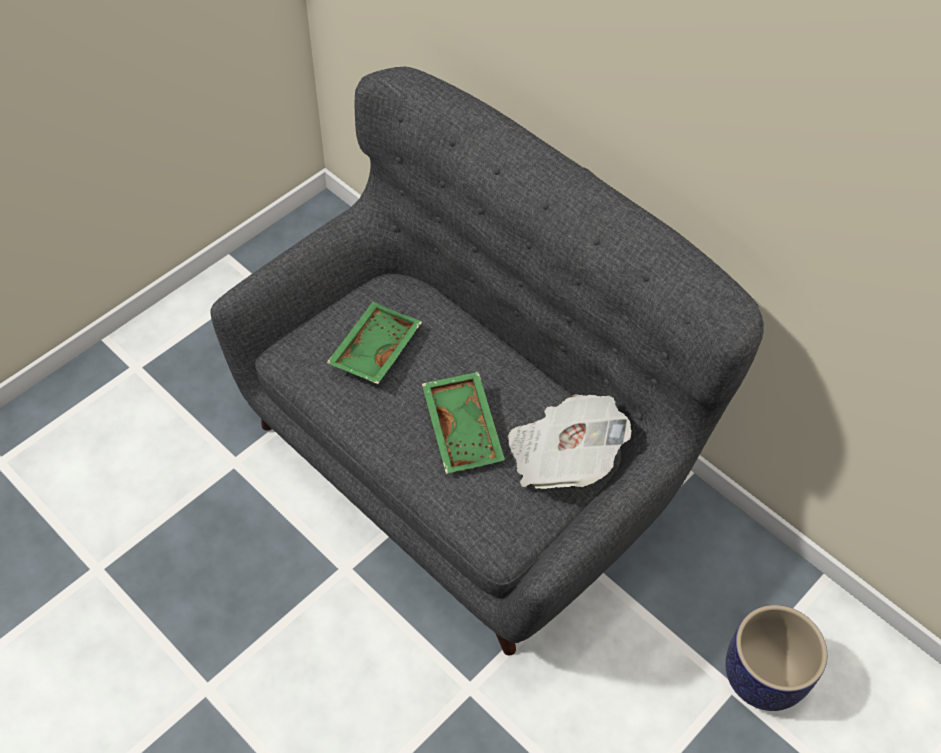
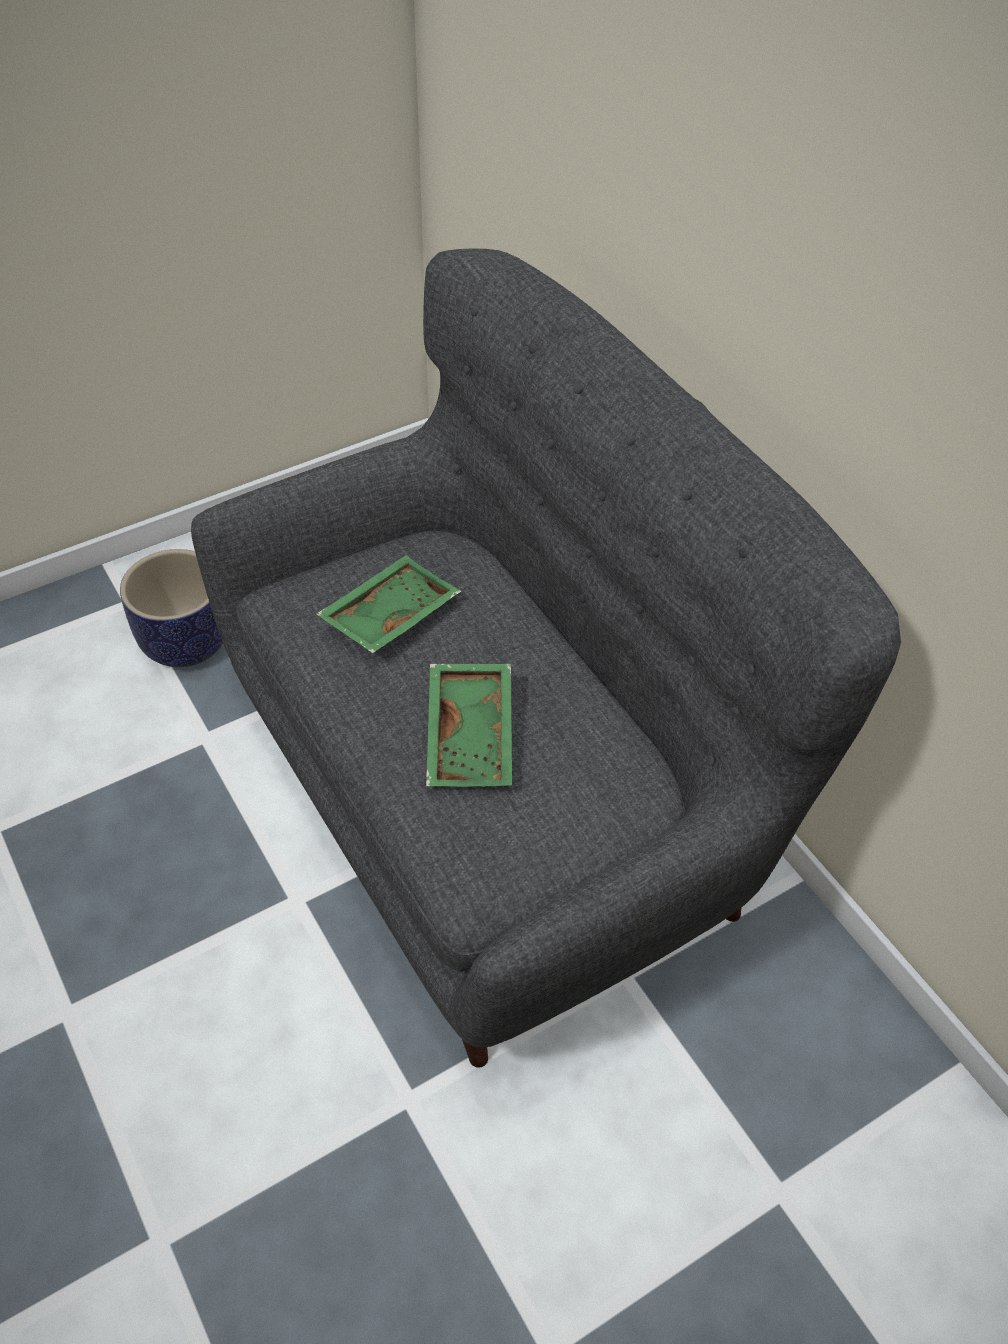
camera: 15 degrees right, 5 degrees down
(562, 457) = (595, 800): newspaper -> none
(763, 677) = (833, 1190): planter -> planter (186, 643)

